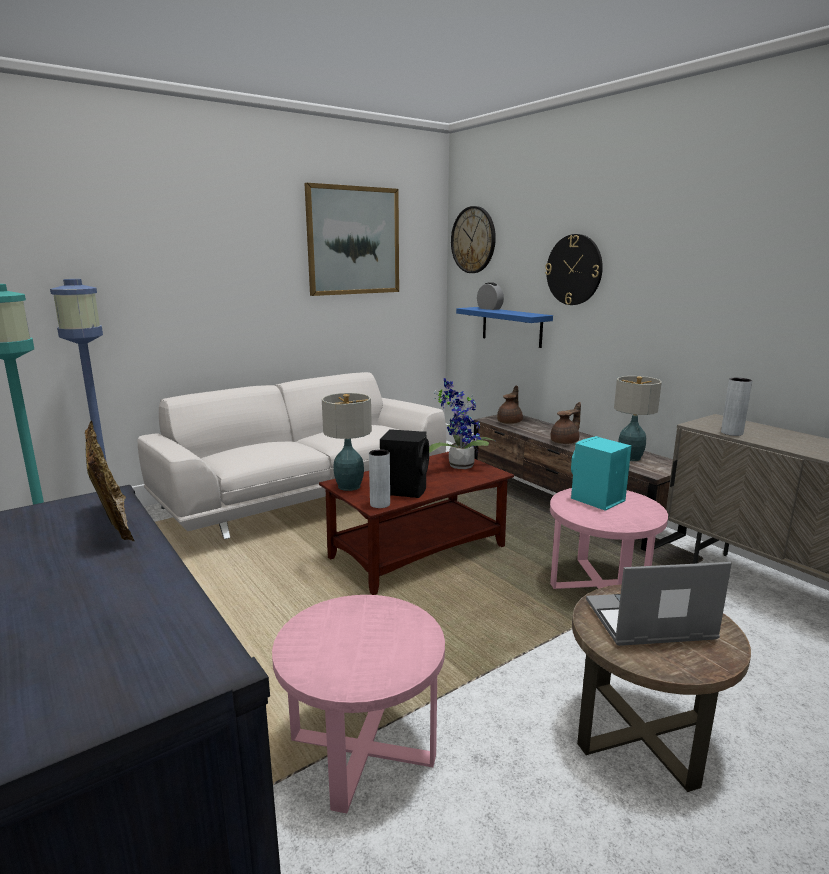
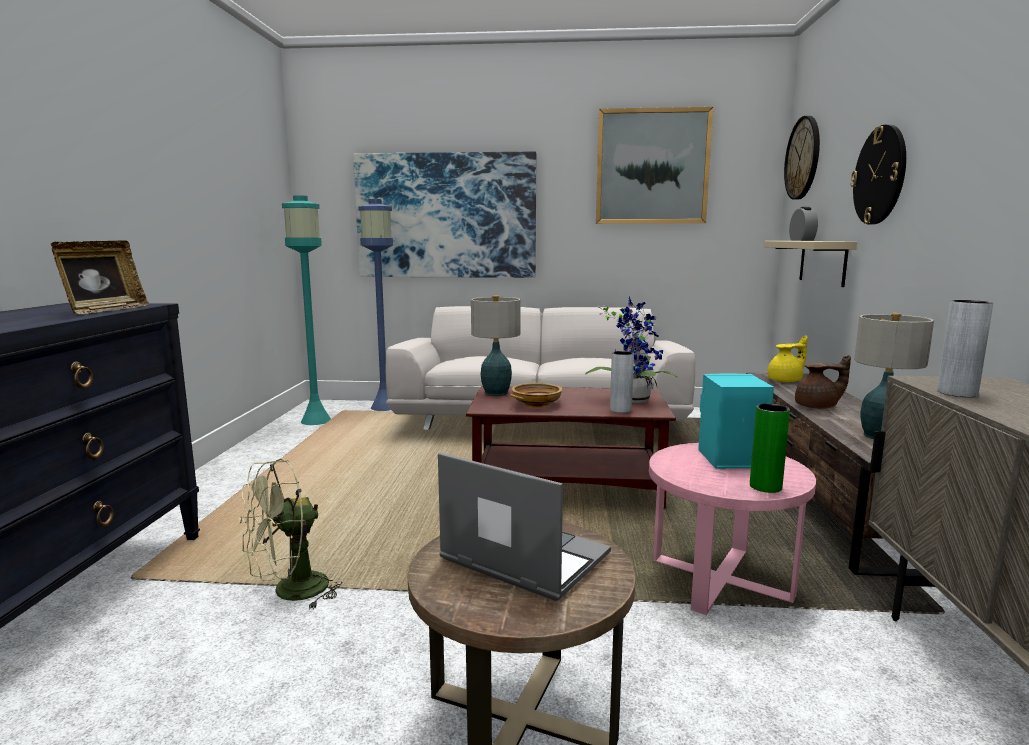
camera: 40 degrees right, 5 degrees down
(154, 294) = (446, 216): none -> picture
(363, 748) = (290, 593): pink side table -> green fan
(380, 504) = (491, 408): grey vase -> grey vase (620, 410)
(405, 489) = (536, 404): black speaker -> beige bowl
(510, 422) = (786, 381): brown teapot -> yellow teapot
(511, 326) = (822, 262): blue shelf -> beige shelf
(647, 515) = (765, 487): none -> green vase

